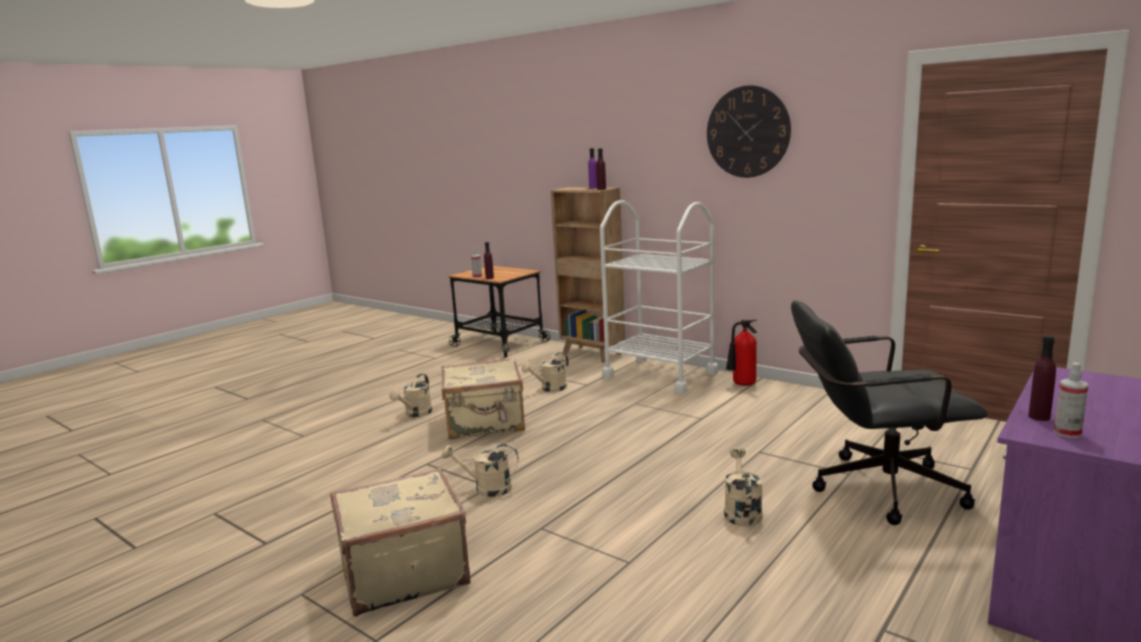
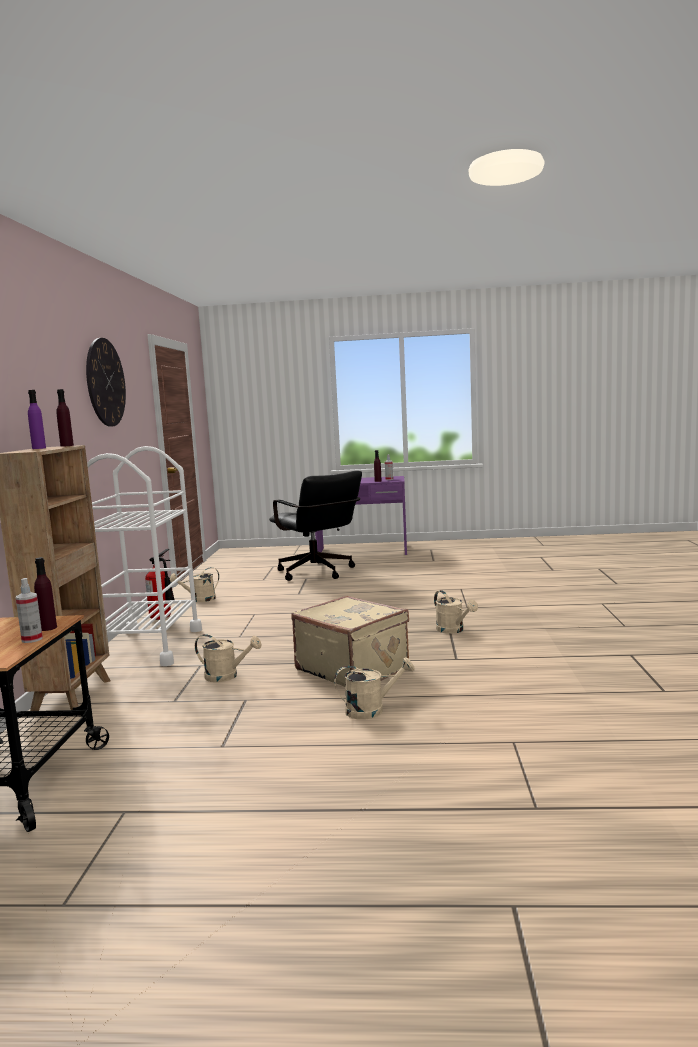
camera: 125 degrees left, 5 degrees down
(402, 573) = (562, 616): beige suitcase -> none
(741, 511) = (379, 584): beige watering can -> beige watering can (199, 599)

